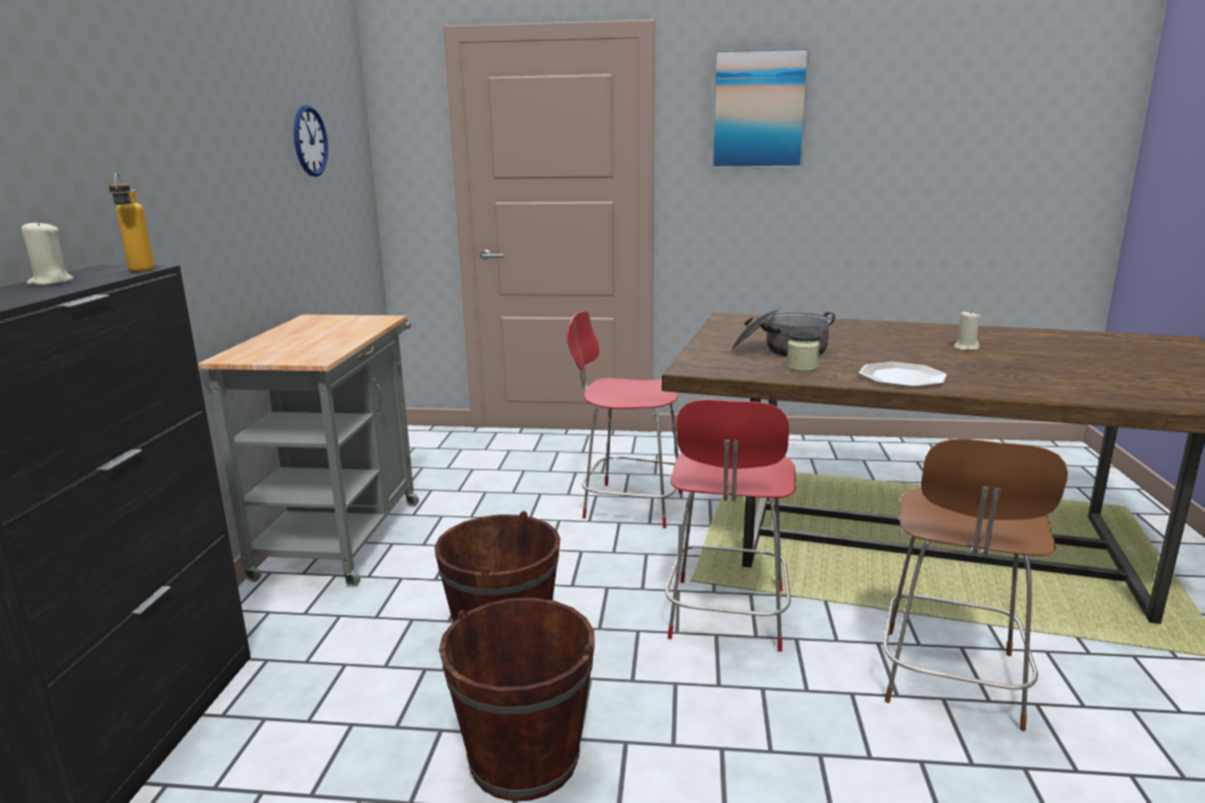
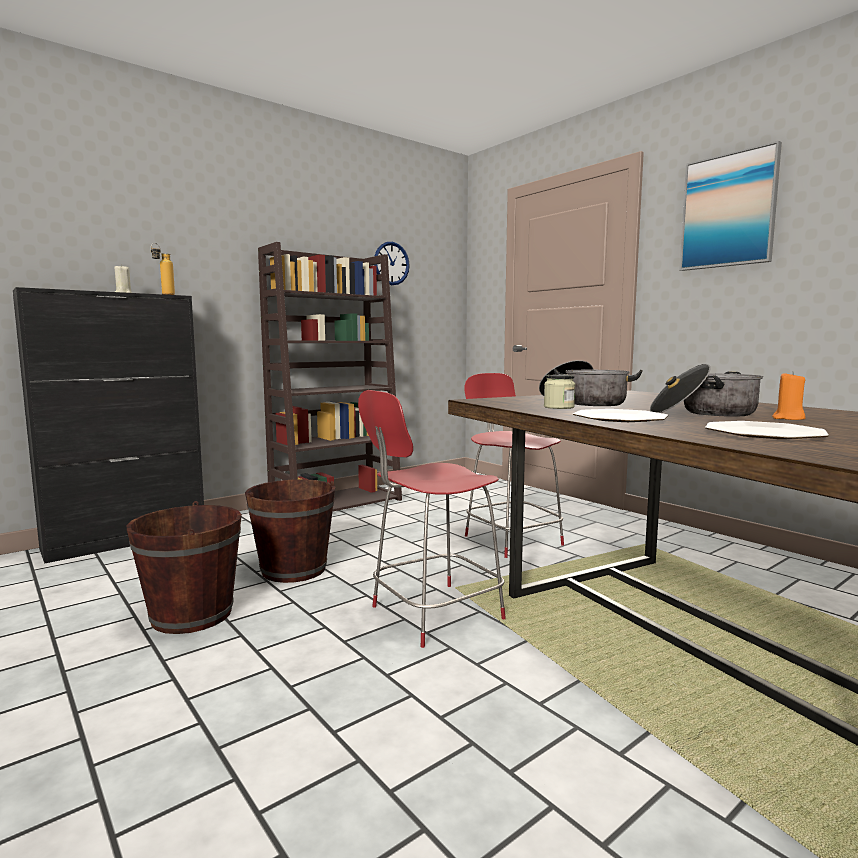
camera: 45 degrees right, 10 degrees down
(344, 533) = (337, 503): grey cart -> brown bookcase
(908, 352) = (704, 413): none -> cooking pot
(950, 681) = (507, 738): brown chair -> none
(965, 348) = (788, 418): beige candle -> orange candle
(1025, 377) = (762, 433): none -> plate

